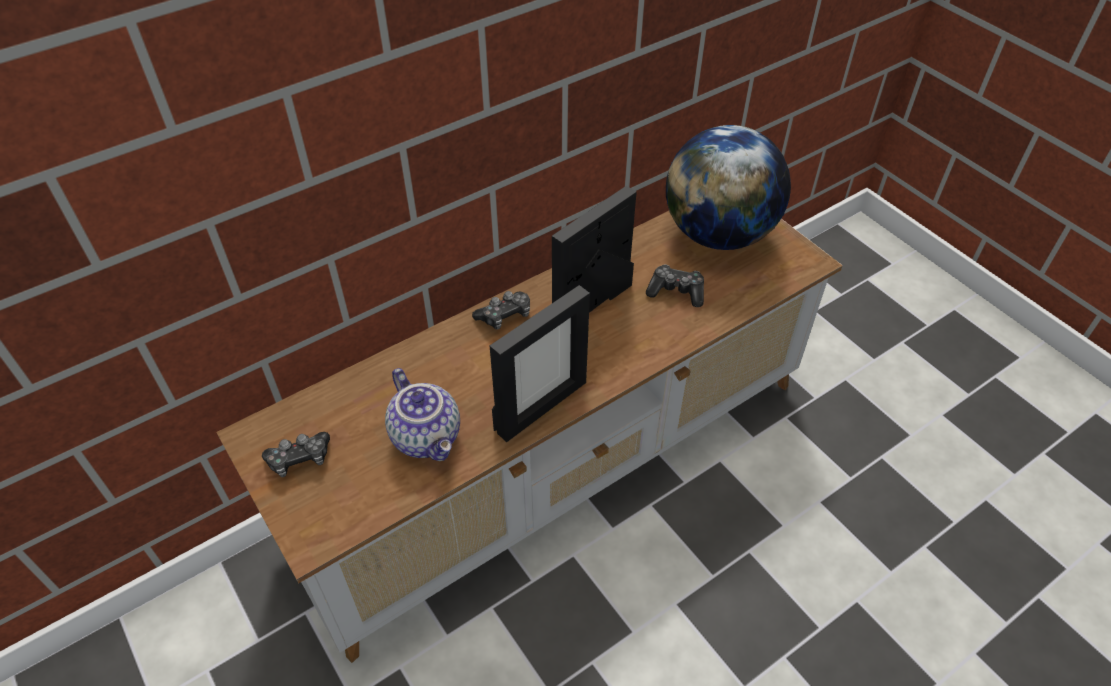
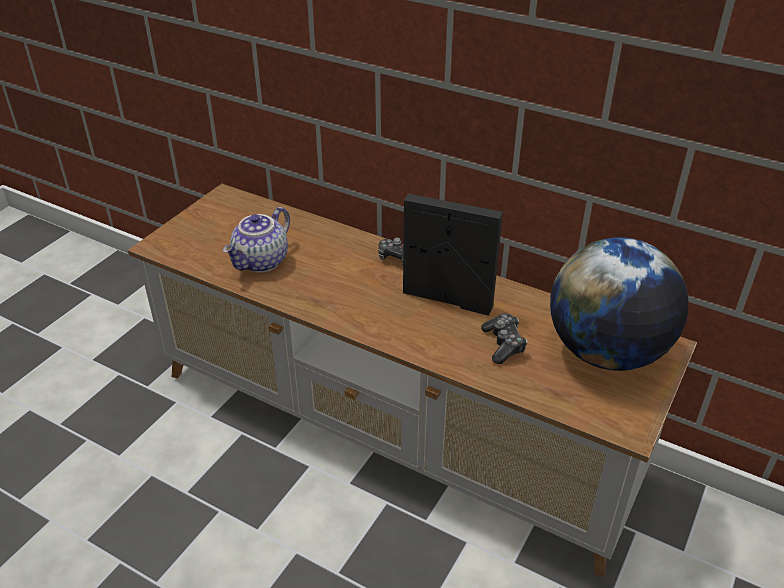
camera: 65 degrees right, 10 degrees down
(299, 459) = (216, 219): game controller -> none
(540, 406) = (321, 305): picture frame -> none

